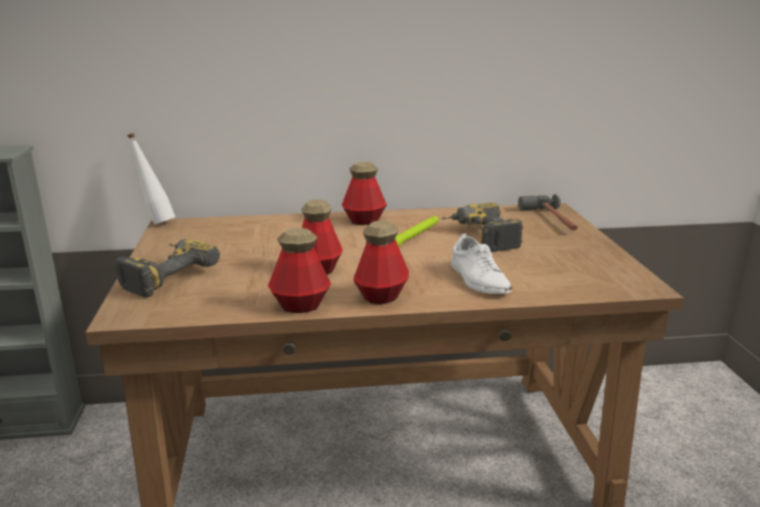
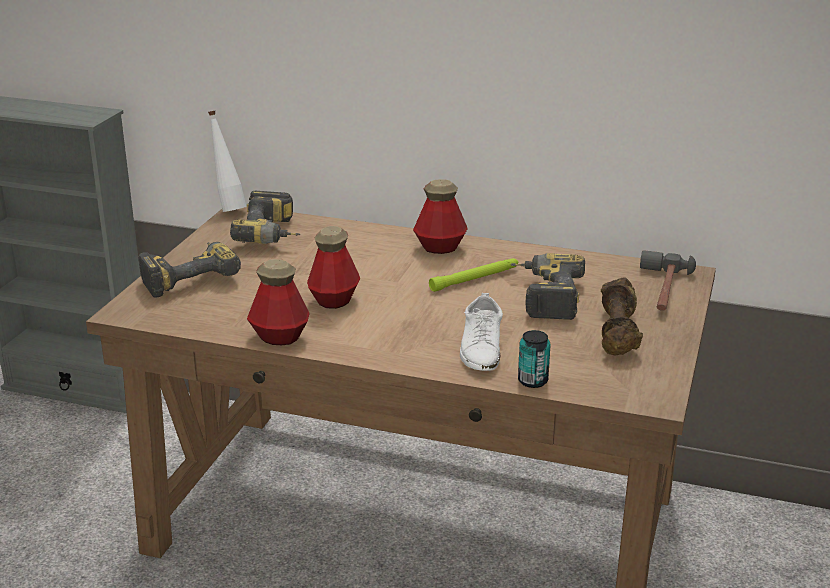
camera: 25 degrees right, 5 degrees up
(216, 233) = (273, 235): none -> power drill
(381, 296) = (363, 344): bottle -> none
(546, 294) = (532, 381): none -> can
(561, 250) = (619, 333): none -> brown dumbbell

